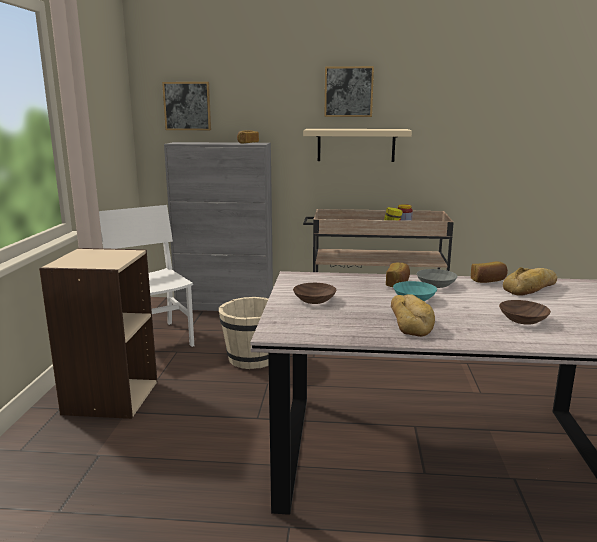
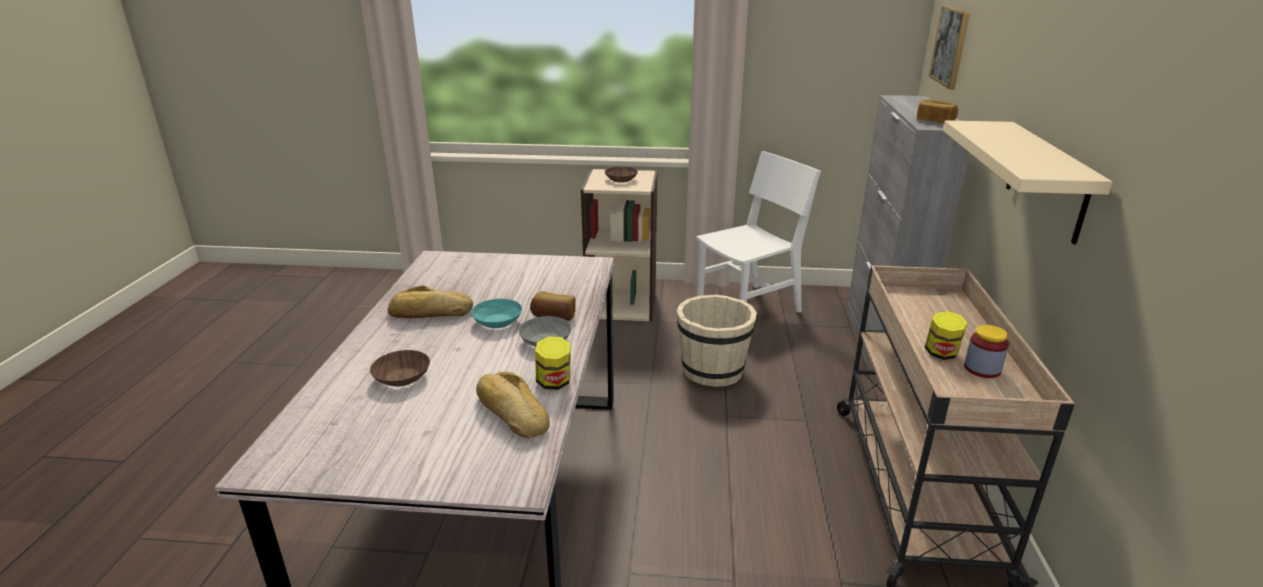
camera: 90 degrees right, 10 degrees up
(315, 300) = (510, 272): brown bowl -> brown bowl (621, 180)
(348, 92) = (1068, 65): picture -> none
(488, 281) = (554, 382): bread -> jar

